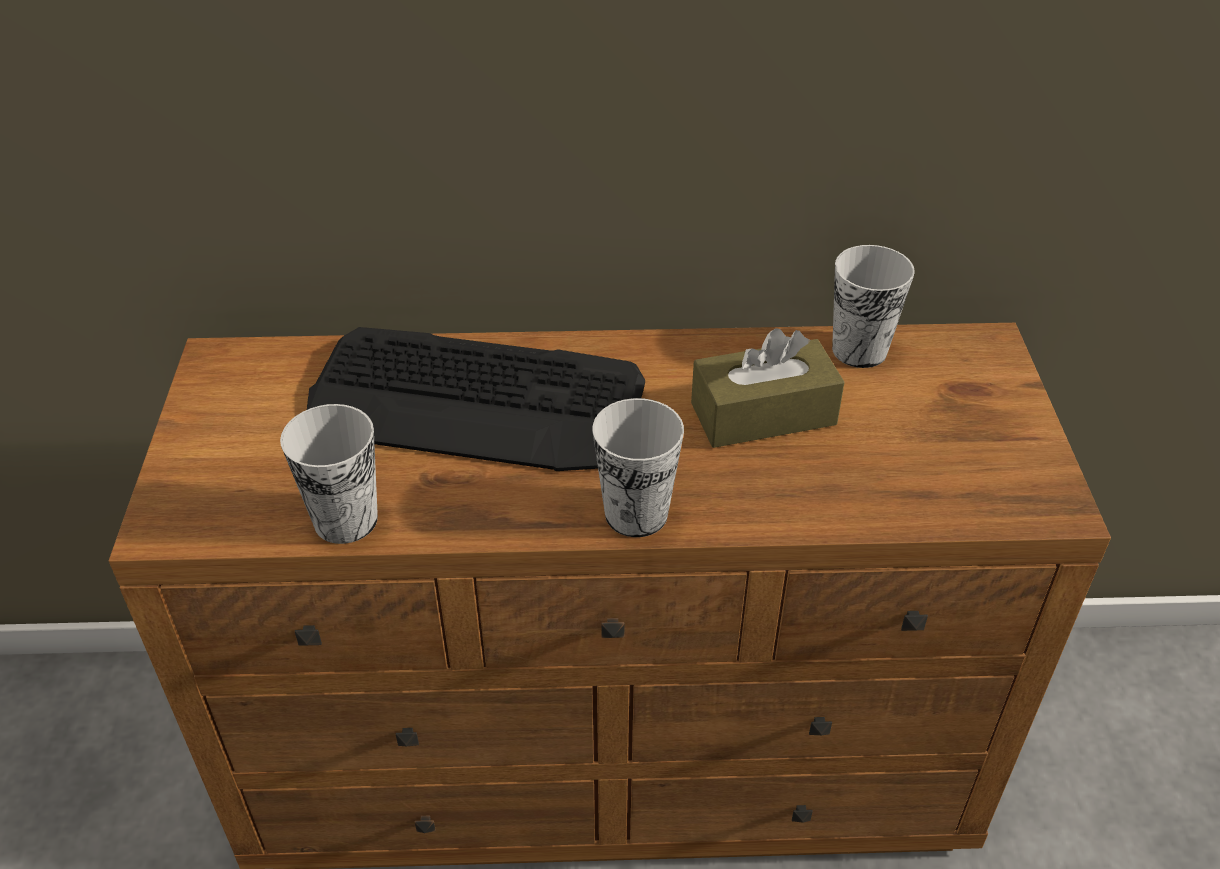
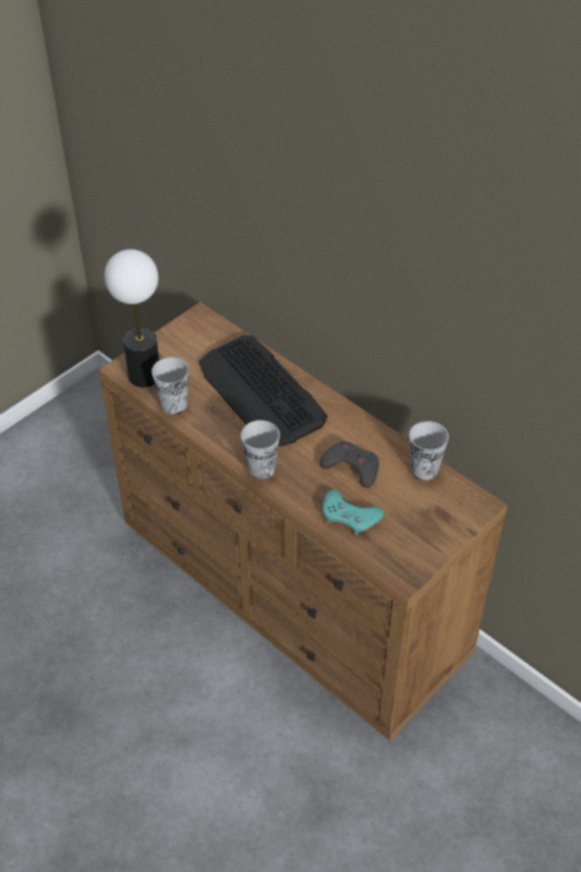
camera: 45 degrees right, 5 degrees up
(224, 509) = (145, 375): none -> table lamp
(763, 414) = (351, 467): brown tissue box -> grey game controller
(864, 483) = (350, 516): none -> turquoise game controller

